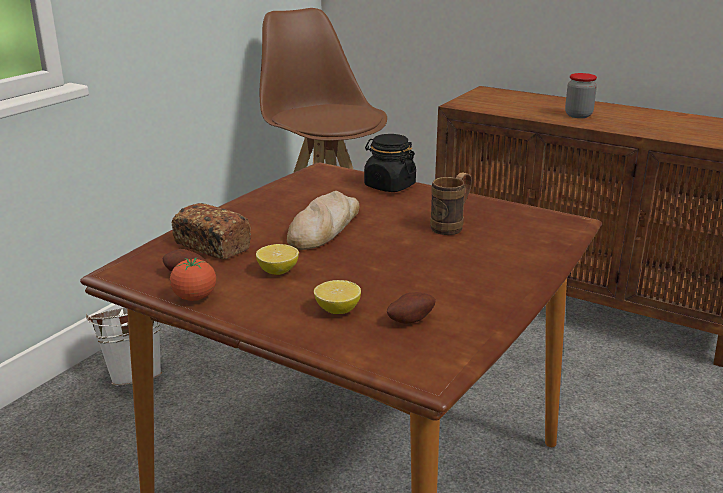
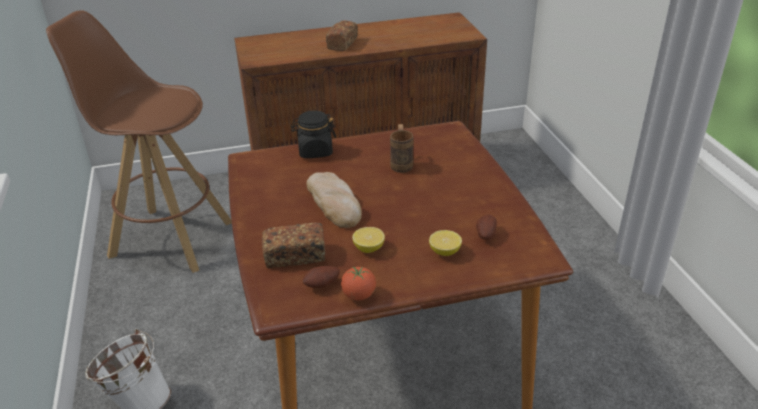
camera: 45 degrees left, 10 degrees up
(578, 115) = (342, 44): jar -> bread

